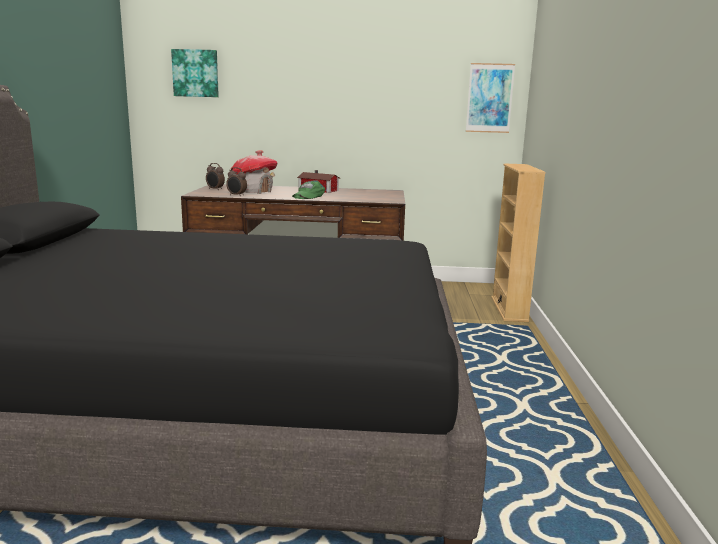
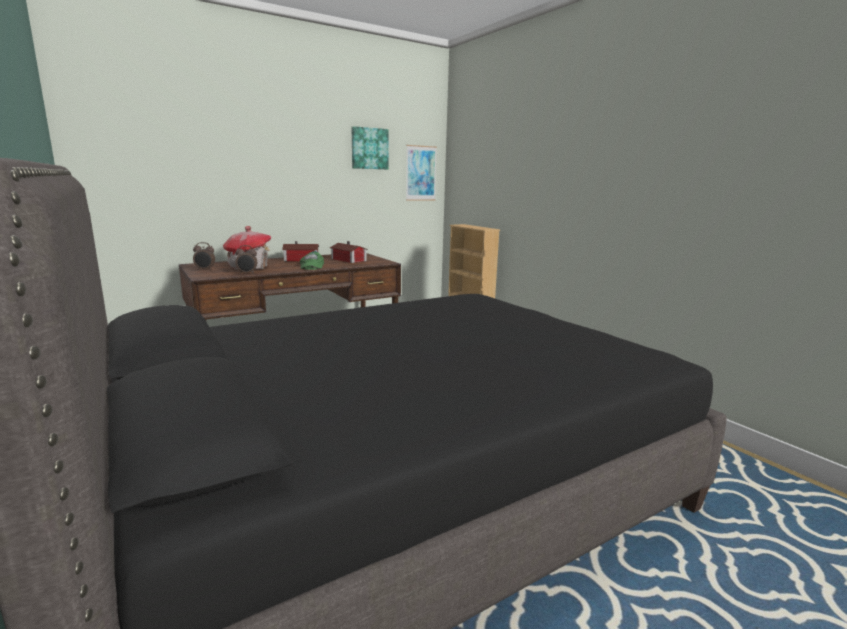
camera: 35 degrees left, 0 degrees up
(196, 73) = (149, 146): picture -> picture (369, 148)
(361, 195) = (348, 260): none -> toy house

